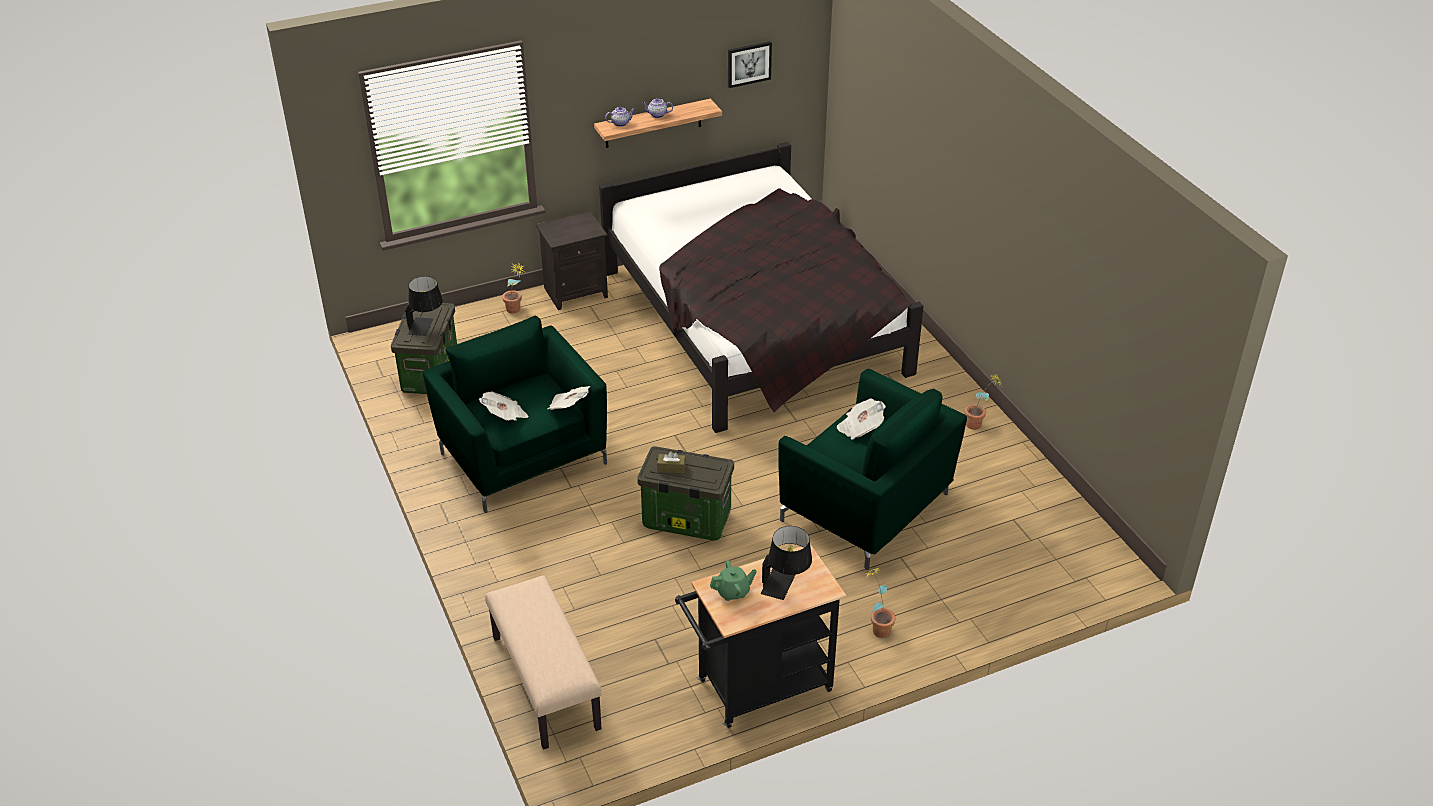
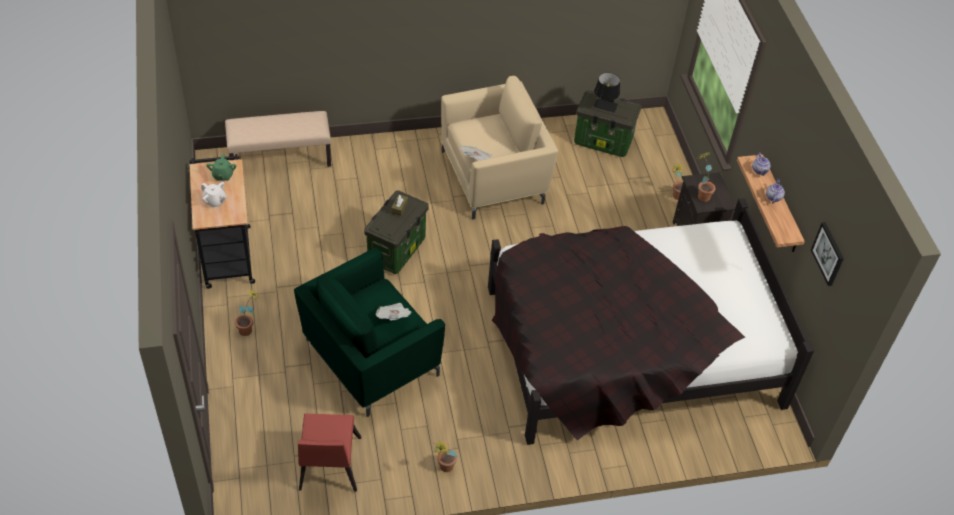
camera: 100 degrees right, 10 degrees up
(505, 416) = (476, 127): newspaper -> none
(523, 456) = (494, 177): green armchair -> beige armchair
(577, 233) = (701, 194): none -> potted plant
(786, 586) = (215, 201): black table lamp -> white teapot
(1029, 509) = (328, 468): none -> red chair

